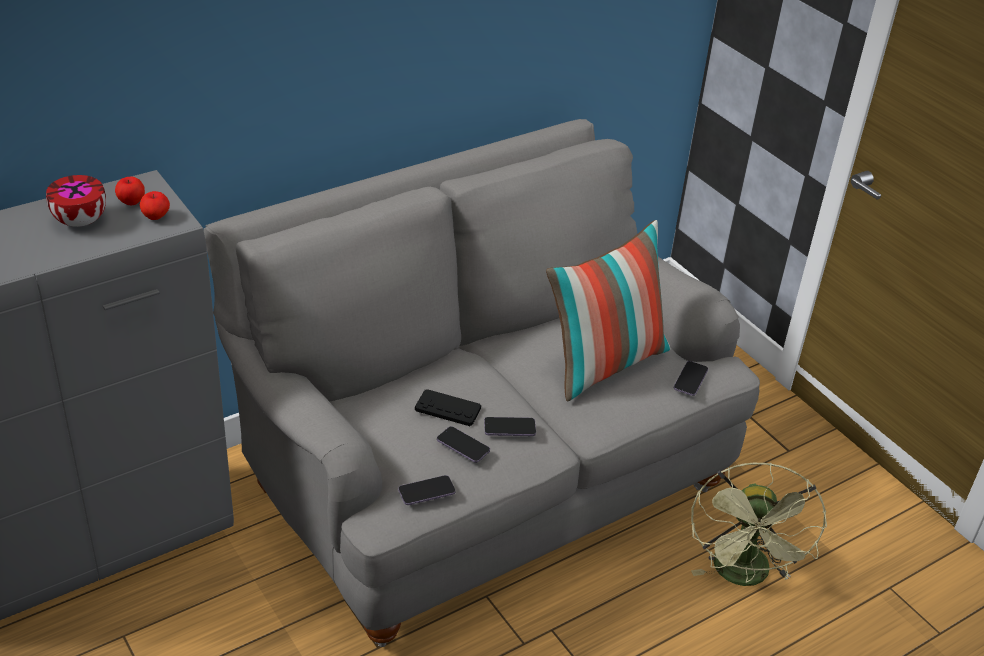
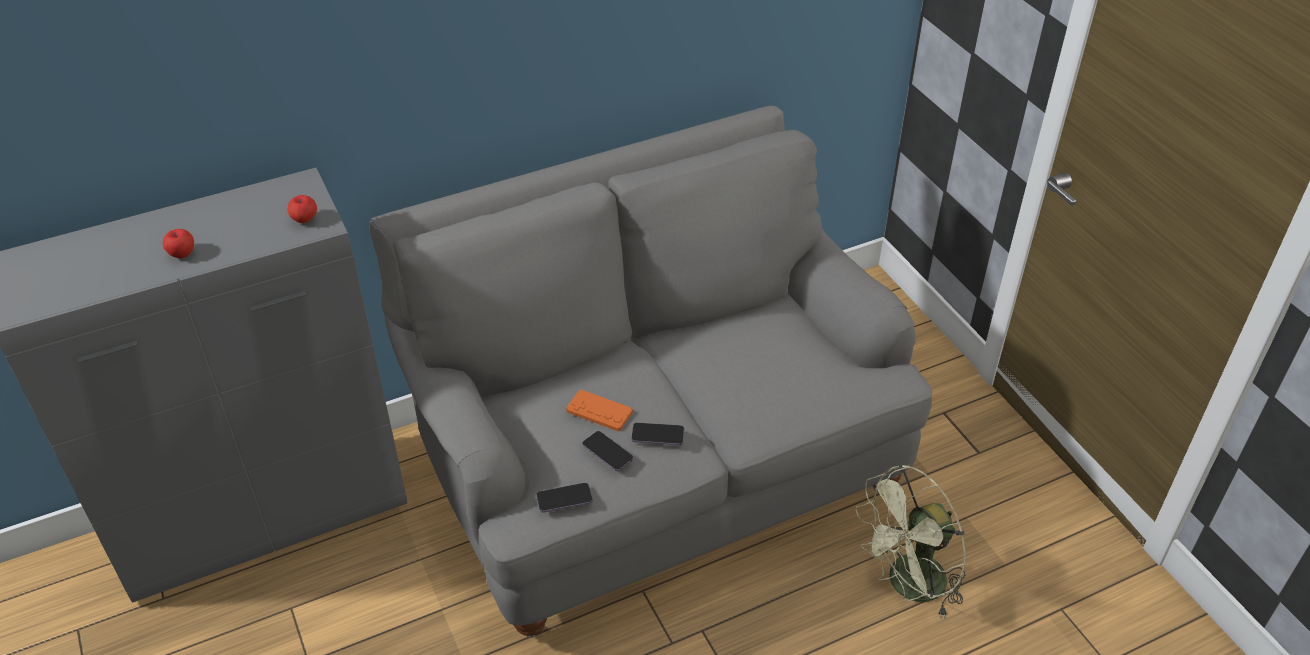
camera: 10 degrees right, 5 degrees up
(79, 221) = (231, 223): bowl -> none
(131, 202) = (285, 202): apple -> apple (182, 254)
(447, 409) = (599, 411): black game controller -> orange game controller
(604, 363) = (768, 368): pillow -> none
(690, 379) = (855, 389): phone -> none
(743, 576) = (908, 586): green fan -> green fan turned 45 degrees clockwise

